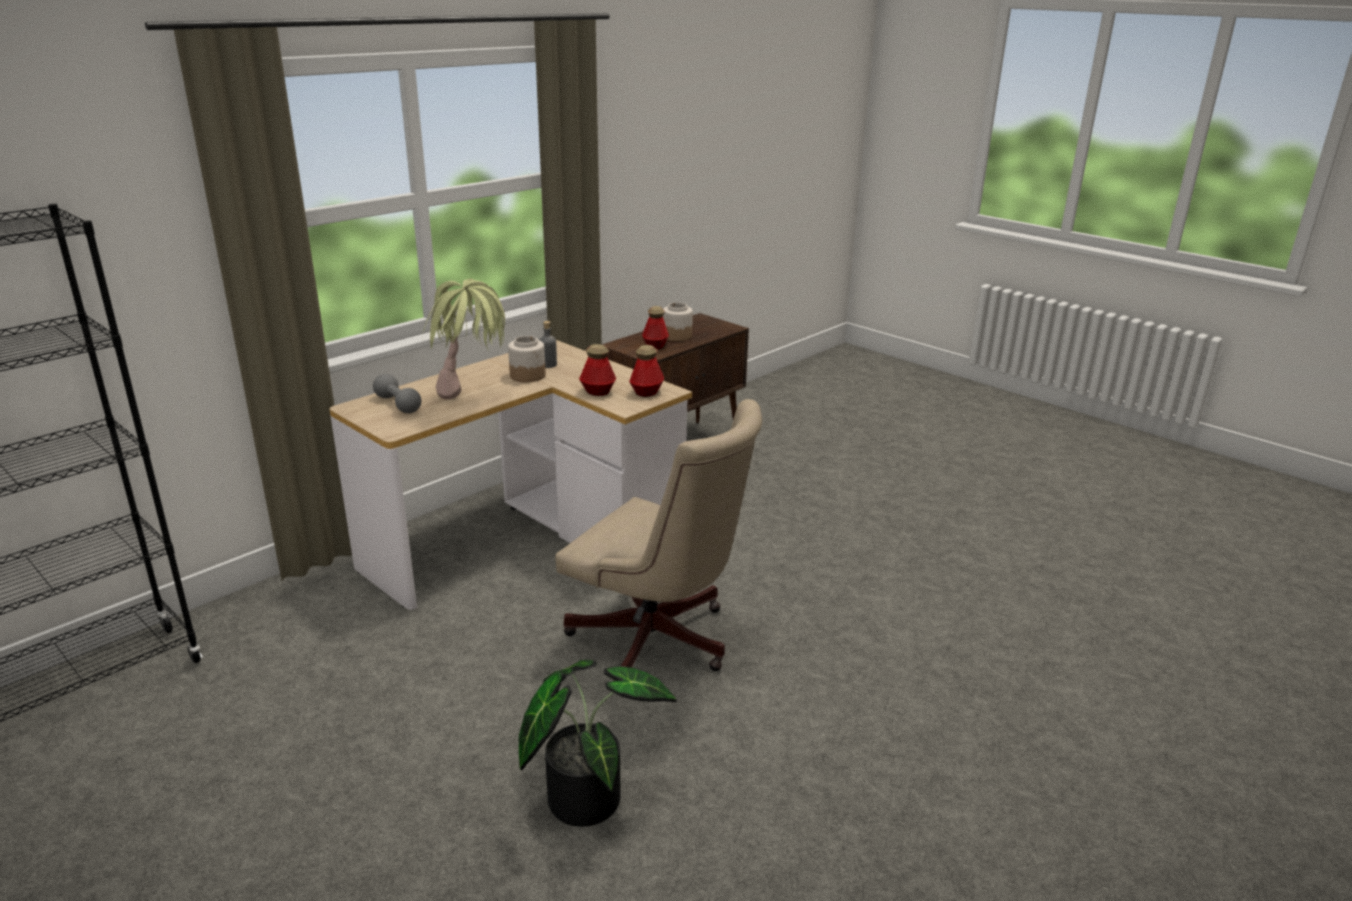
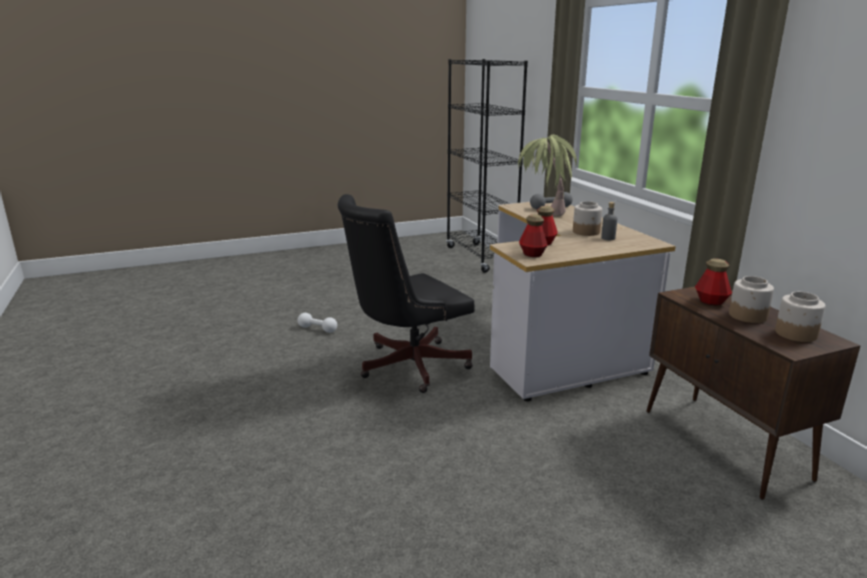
camera: 115 degrees right, 5 degrees down
(587, 793) = (317, 329): potted plant -> white dumbbell
(659, 643) = (406, 366): beige office chair -> black office chair
(699, 325) = (795, 334): none -> jar

